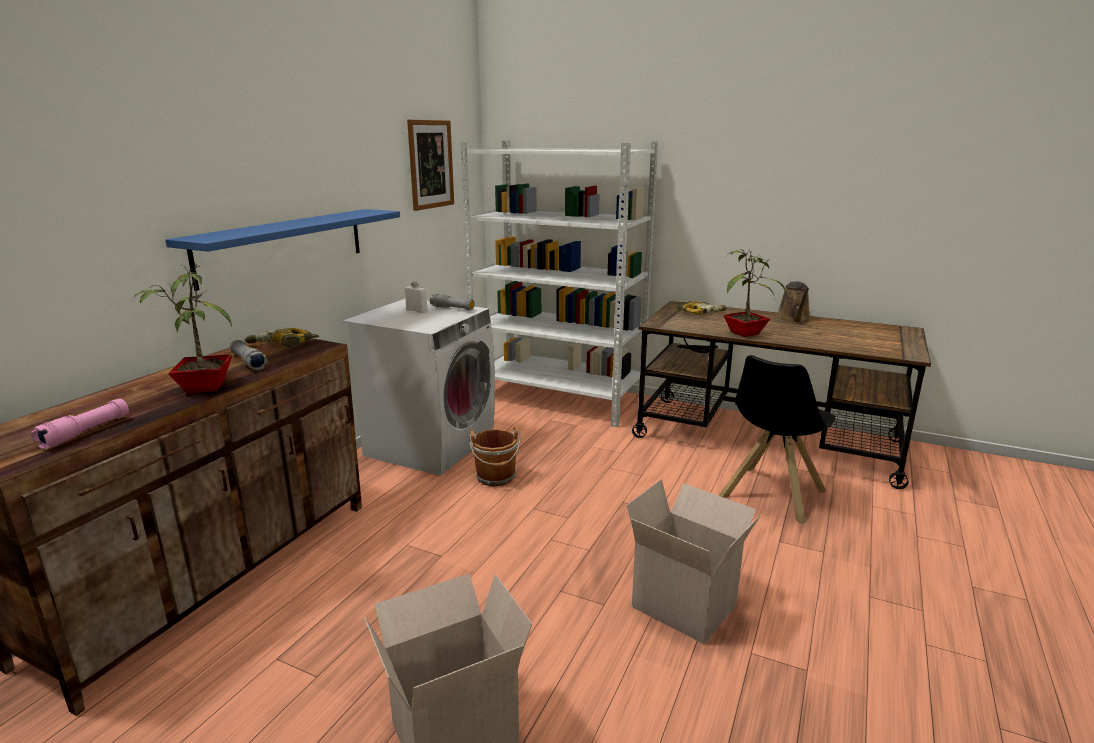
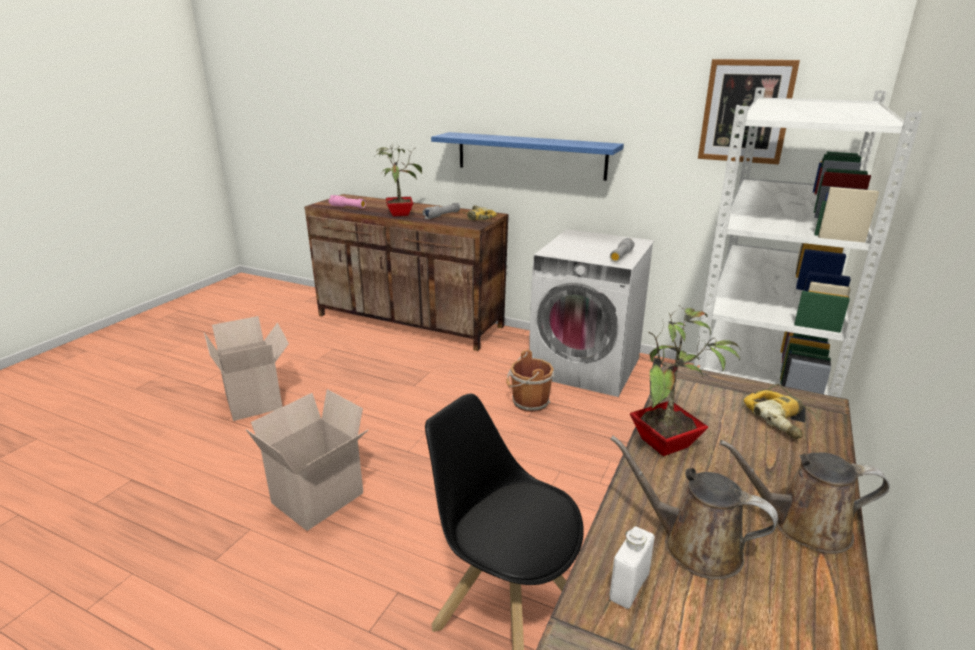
camera: 90 degrees right, 5 degrees up
(417, 311) = (605, 246): white bottle -> white bottle (629, 587)
(827, 336) = (693, 546): none -> brown watering can

